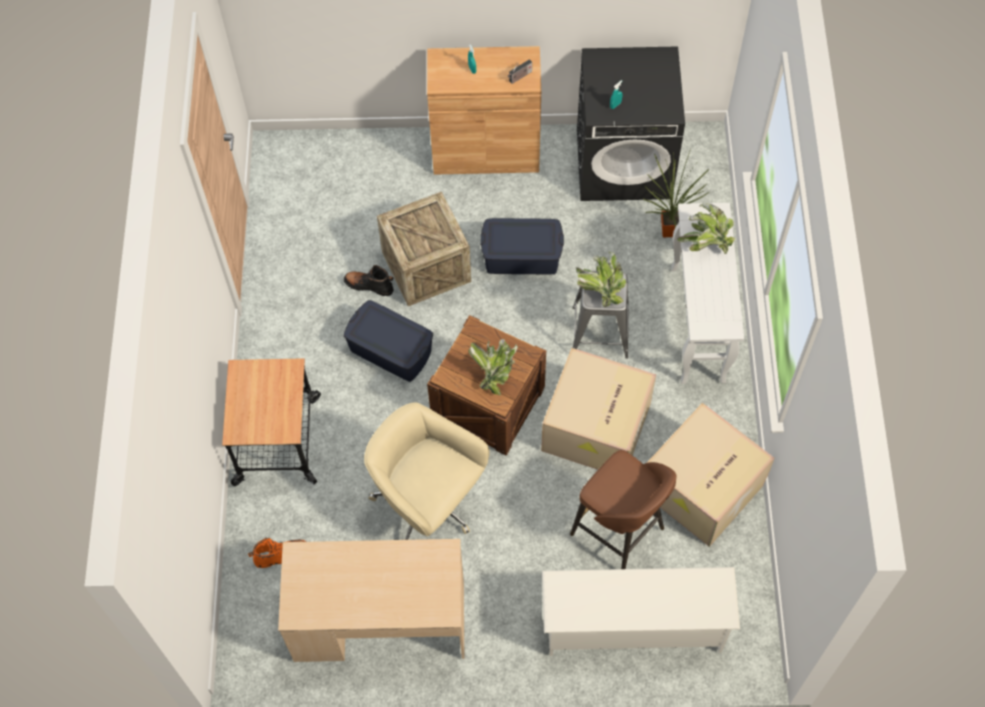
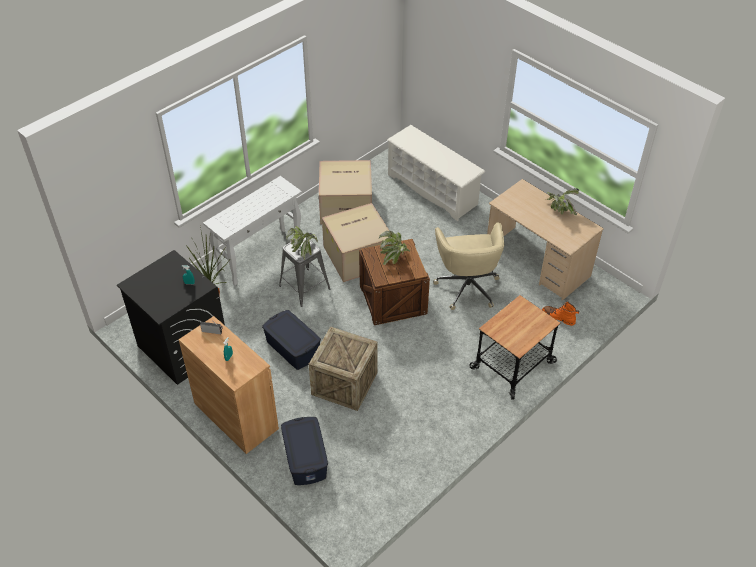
camera: 135 degrees left, 15 degrees down
(369, 285) = (384, 399): black boot -> none
(390, 351) = (411, 359): blue storage box -> blue storage box (306, 458)
(619, 533) = (399, 217): brown stool -> none
(706, 243) = (238, 216): potted plant -> potted plant (559, 210)

